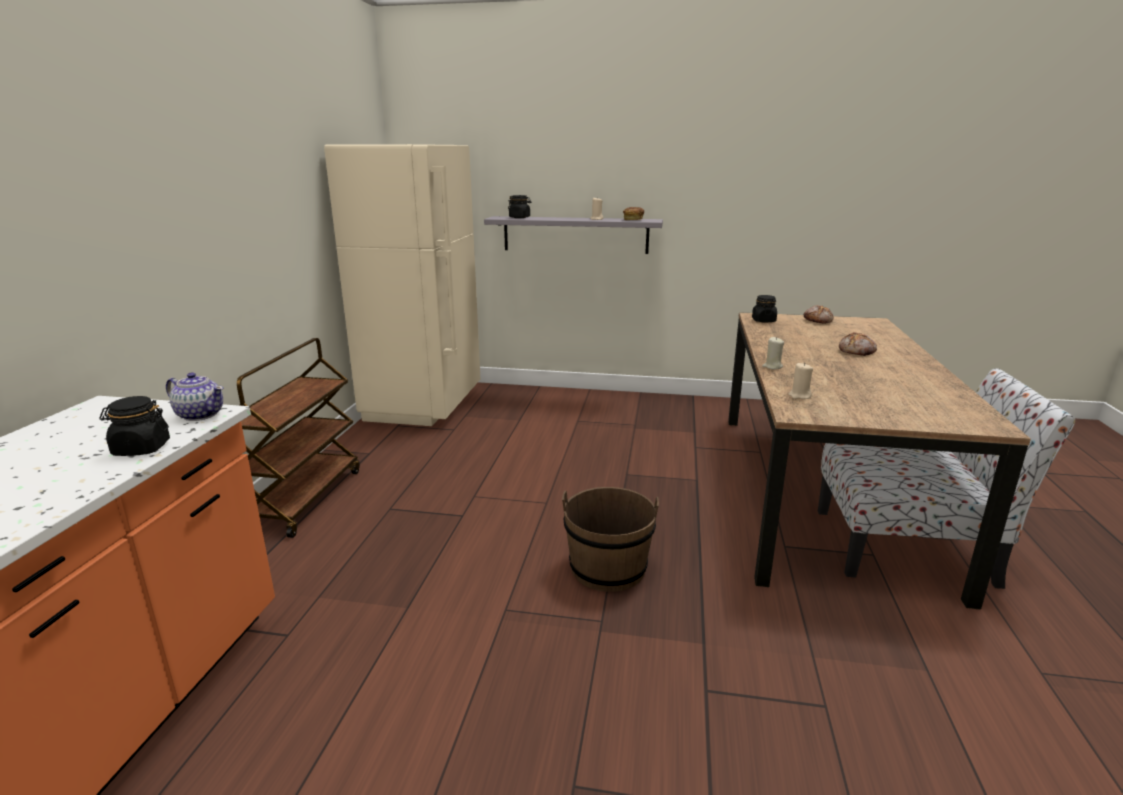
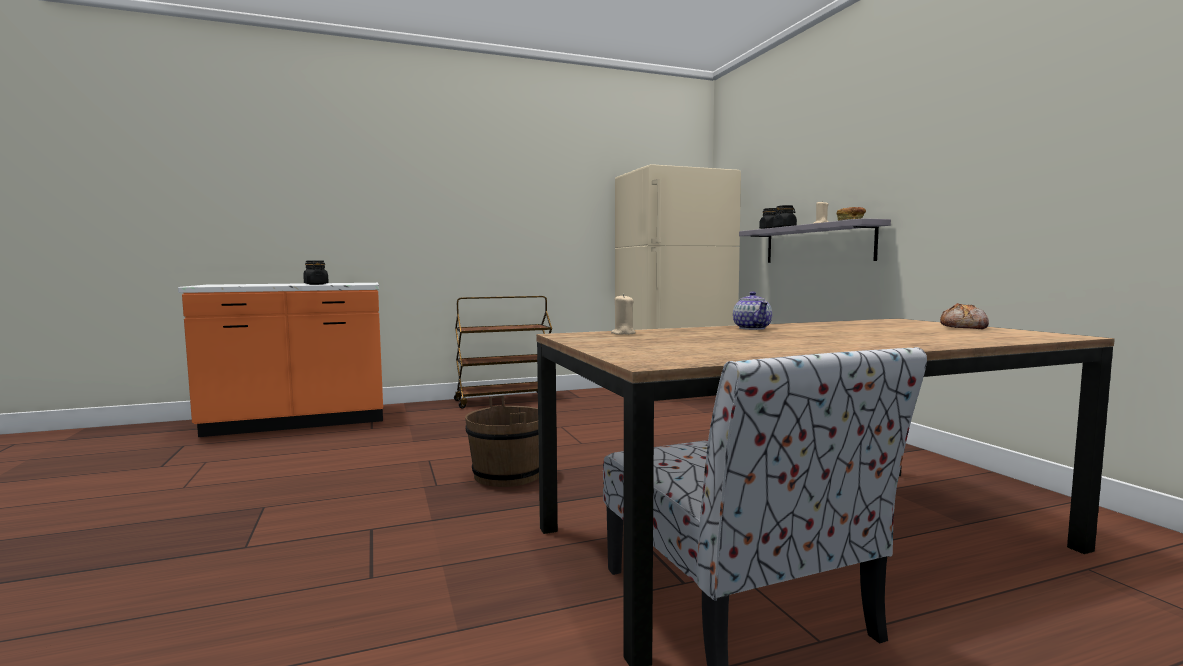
camera: 60 degrees right, 15 degrees down
(200, 414) = (361, 283): teapot -> teapot (752, 328)
(763, 320) = (888, 321): black jar -> black jar (784, 227)
(772, 367) = (704, 328): beige candle -> none
(857, 351) = (855, 336): bread -> none

